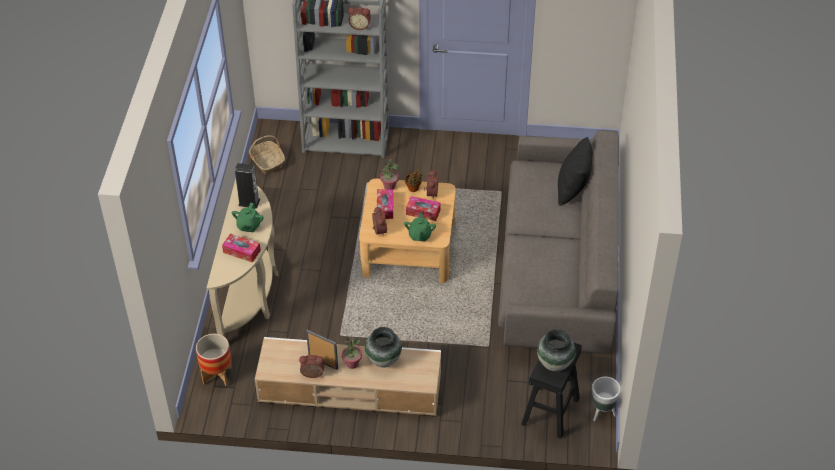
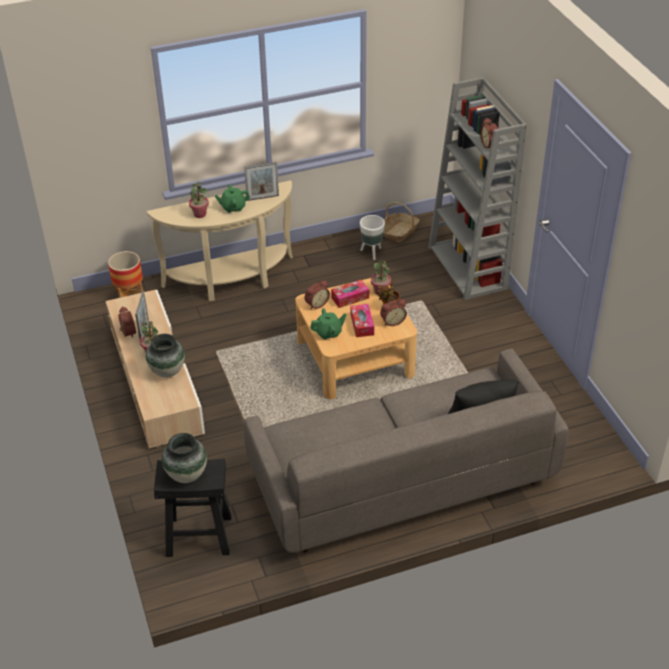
camera: 65 degrees right, 5 degrees down
(241, 251) = (200, 214): tissue box -> potted plant
(249, 202) = (262, 198): speaker -> picture frame
(602, 413) = (217, 581): white planter -> white planter (371, 252)

